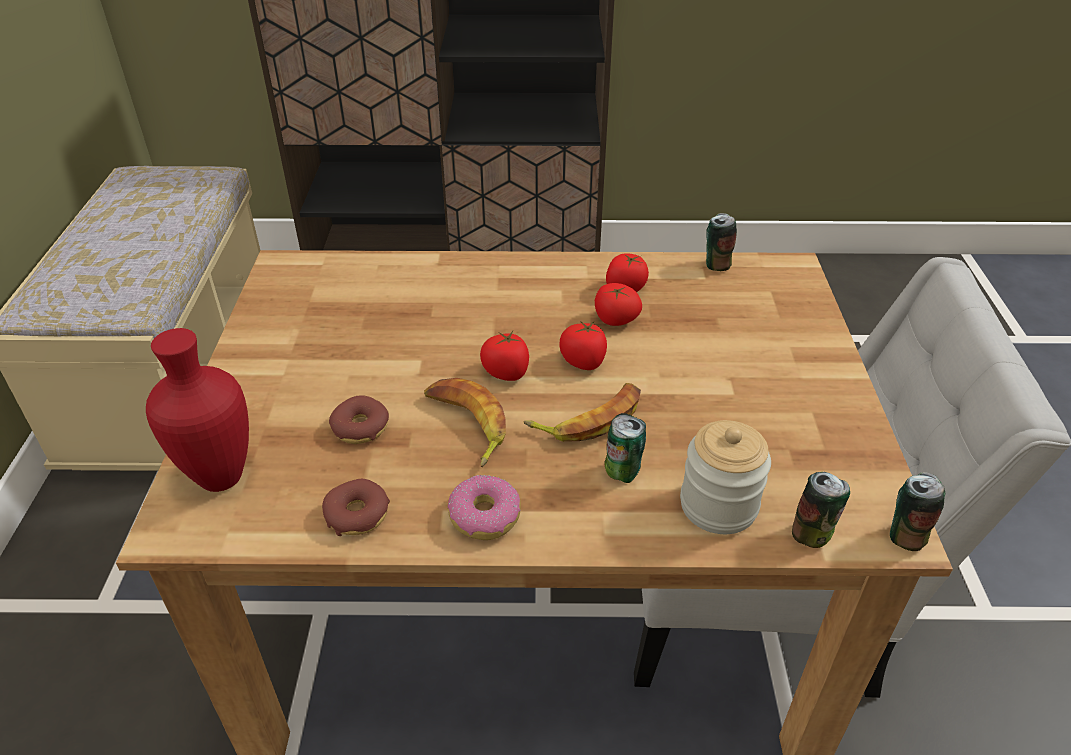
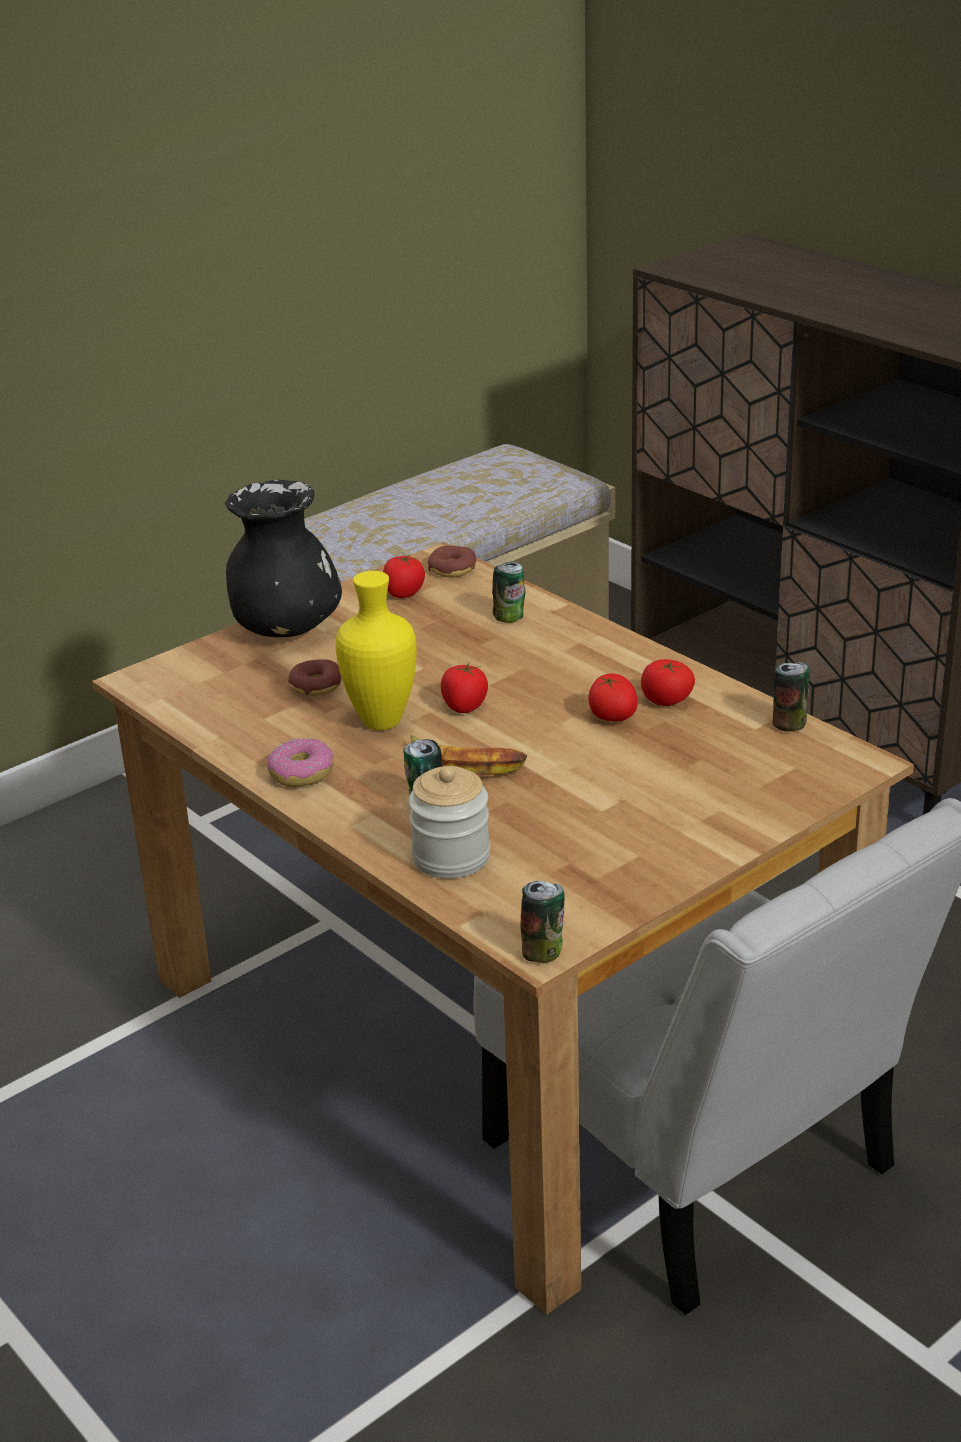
camera: 50 degrees right, 10 degrees down
(221, 480) = (198, 670): red vase -> none
(245, 391) = (286, 628): none -> black vase
(357, 514) = (236, 729): donut -> donut (452, 569)
(465, 425) = (380, 721): banana -> yellow vase
(583, 361) = (532, 729): tomato -> tomato (404, 593)
(812, 534) = (480, 909): can -> can (510, 618)

